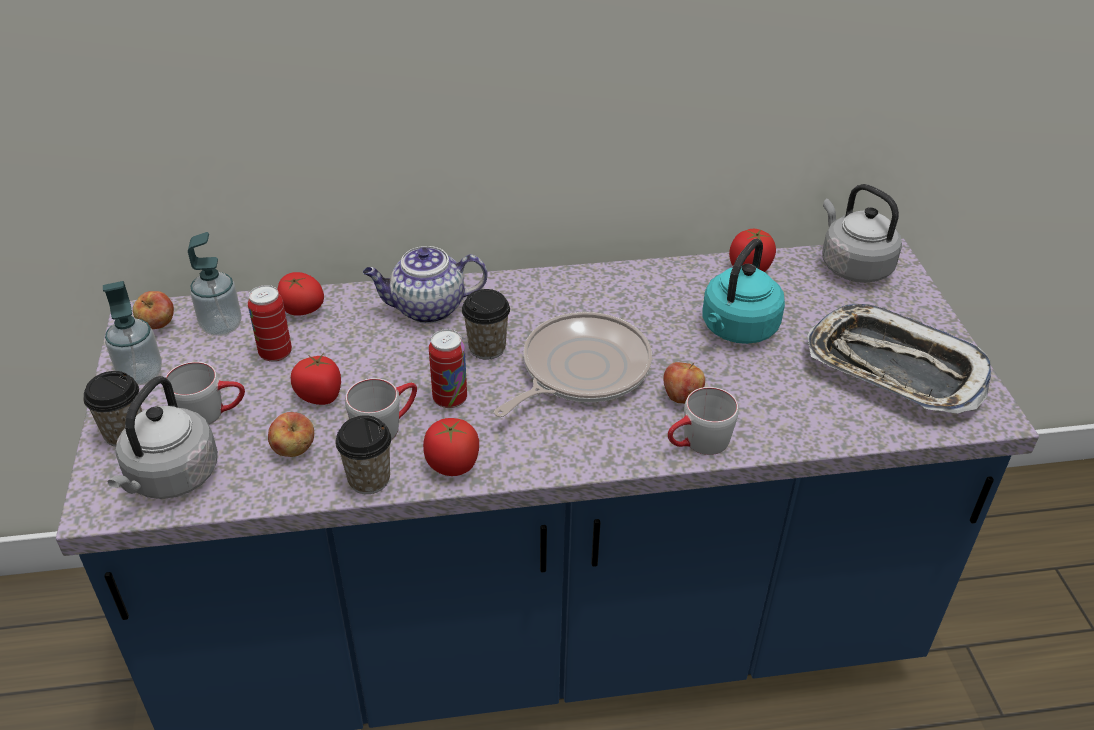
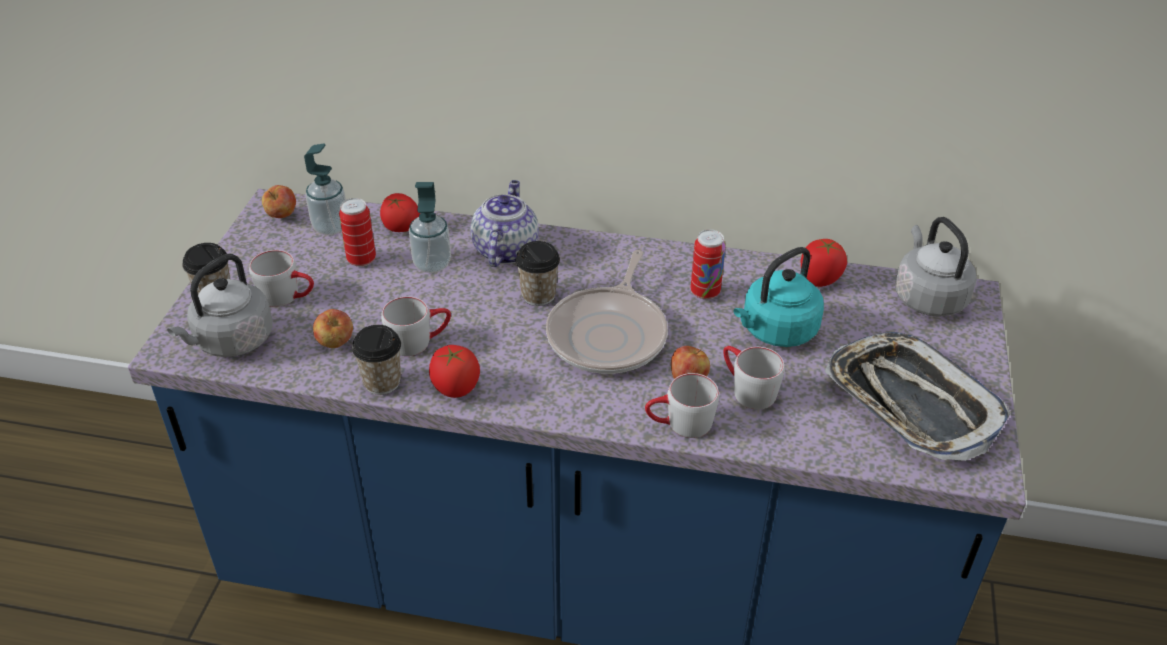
camera: 20 degrees right, 0 degrees up
(141, 374) = (250, 253): soap dispenser -> soap dispenser (432, 264)
(320, 395) = (379, 303): tomato -> none
(427, 309) = (505, 249): teapot -> teapot turned 90 degrees clockwise
(450, 399) = (483, 332): can -> can (705, 292)
(580, 370) = (609, 334): frying pan -> frying pan turned 135 degrees clockwise
(741, 392) = (746, 389): none -> grey mug

